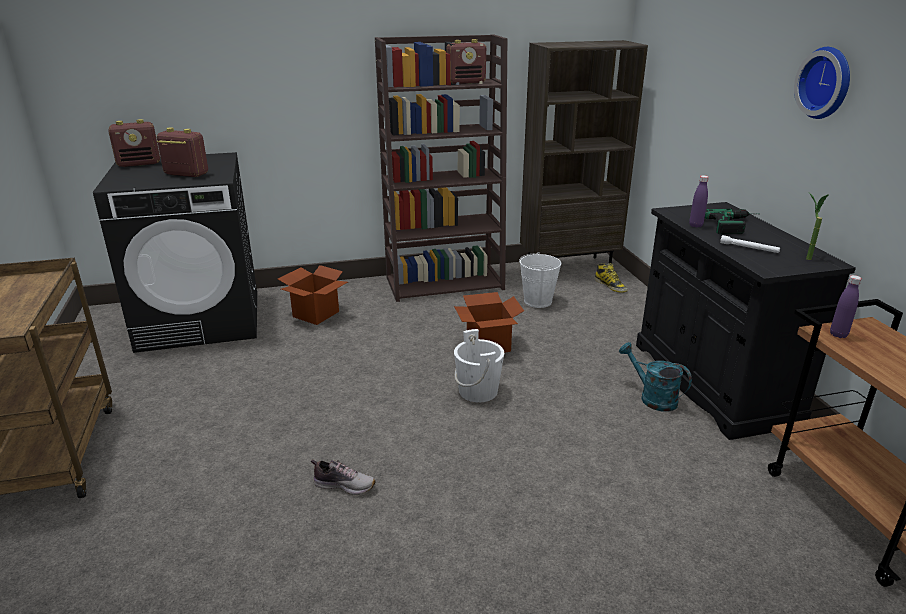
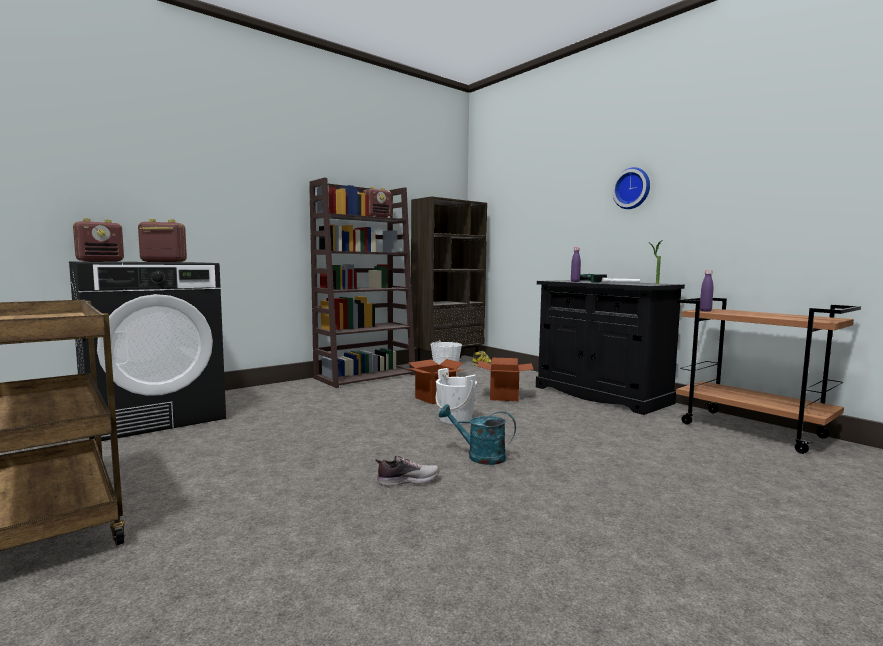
camera: 25 degrees left, 20 degrees down
(316, 314) = (270, 401): cardboard box -> cardboard box (503, 396)
(652, 398) = (575, 405): turquoise watering can -> turquoise watering can (479, 456)

